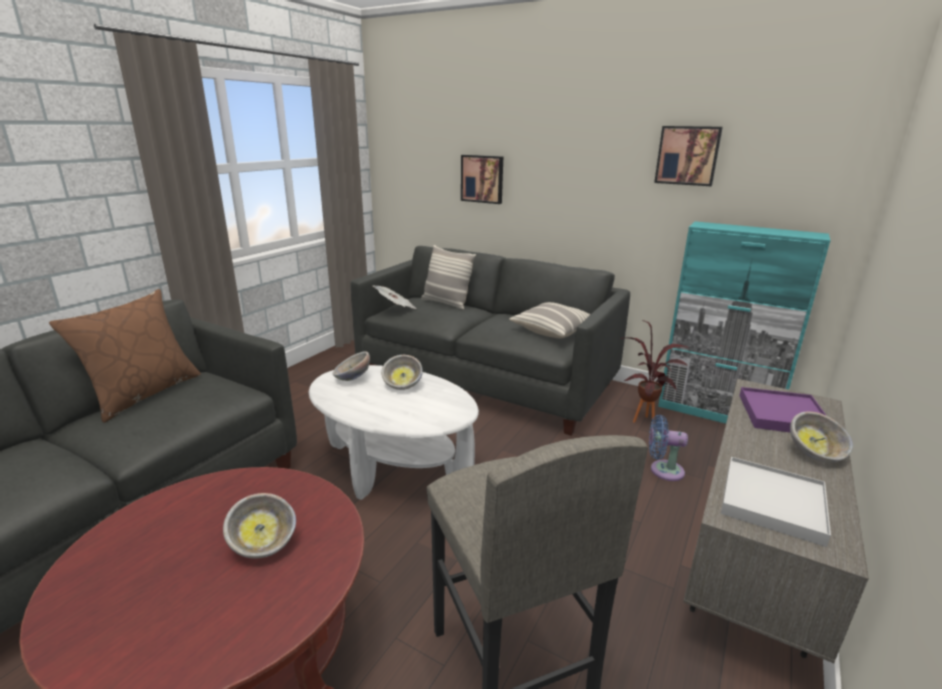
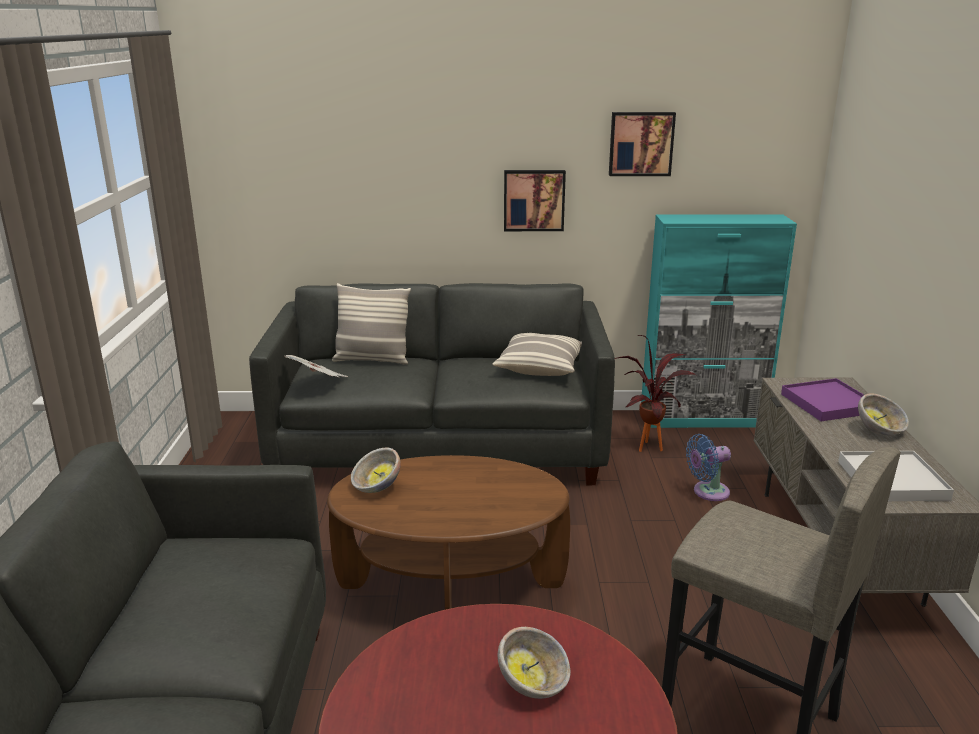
camera: 30 degrees left, 0 degrees up
(144, 393) = (140, 592): brown pillow -> none
(395, 469) = (450, 587): white coffee table -> brown coffee table
(403, 385) = (448, 478): bowl -> none
(482, 179) = (380, 184): picture -> picture (534, 200)

